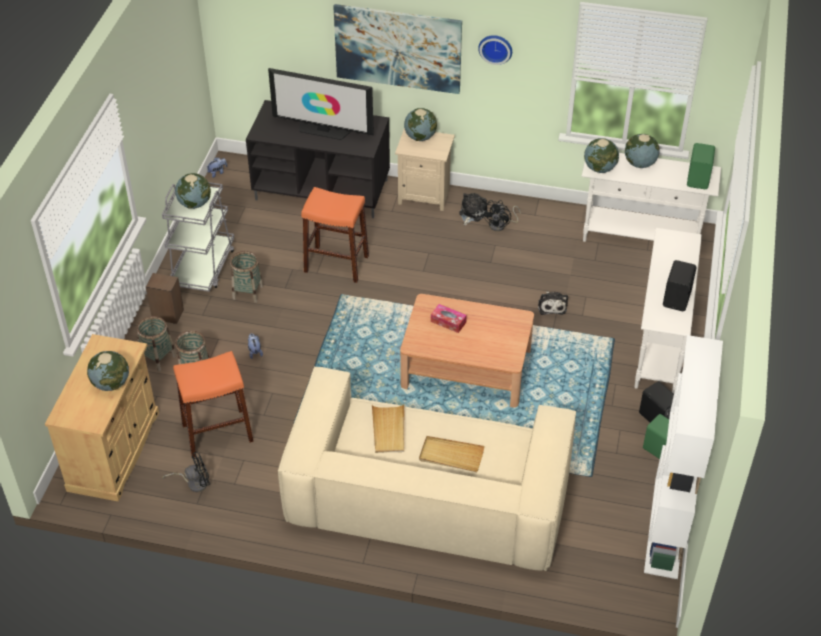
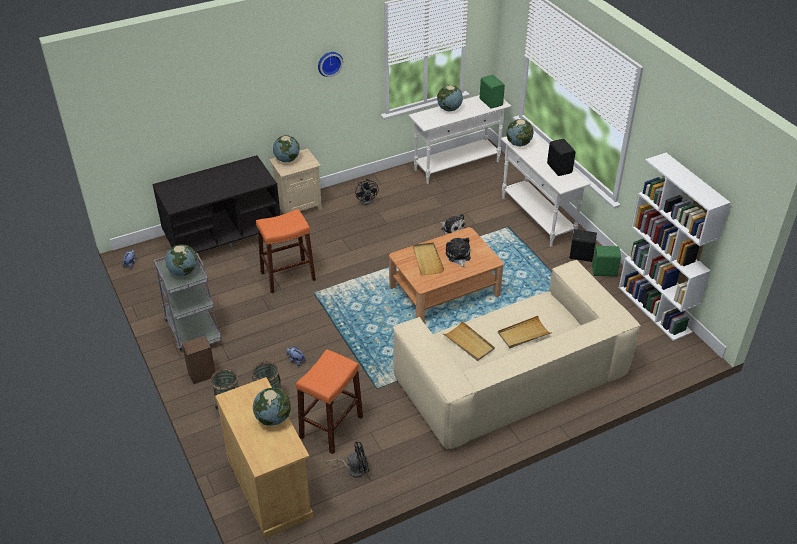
camera: 40 degrees left, 5 degrees down
(194, 483) = (353, 469): black fan -> black fan turned 45 degrees clockwise
(248, 292) = (246, 327): basket -> none
(323, 130) = (220, 183): television -> none
(398, 48) = (255, 93): picture -> none
(448, 322) = (427, 260): tissue box -> beige tray
(472, 213) = (341, 202): plush toy -> plush toy (458, 256)
(600, 168) = (430, 122): globe -> globe (518, 144)

